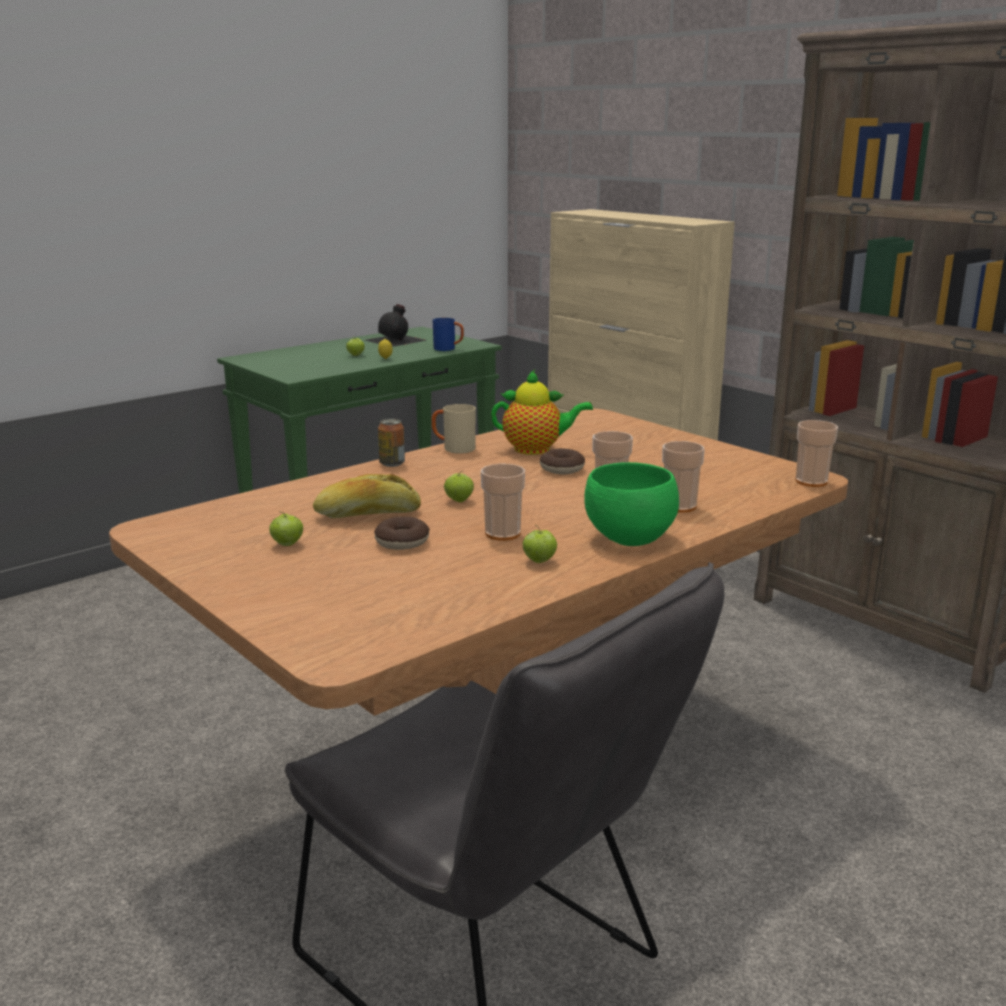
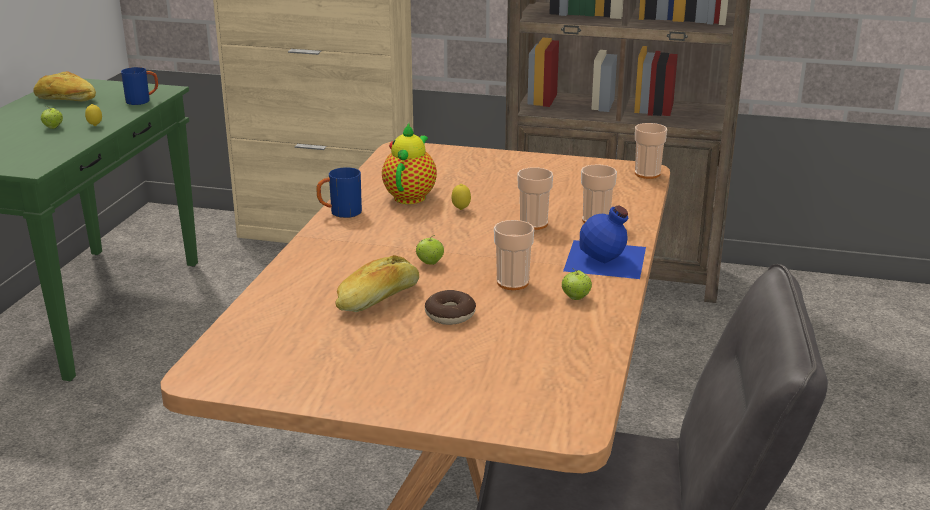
camera: 35 degrees left, 5 degrees up
(287, 544) = (360, 348): apple -> none
(392, 464) = (312, 243): can -> none
(396, 340) = (66, 99): black bottle -> bread
(453, 448) = (340, 213): beige mug -> blue mug
(536, 449) = (411, 196): teapot -> teapot turned 45 degrees counterclockwise
(562, 469) = (461, 209): donut -> lemon
(630, 539) = (606, 259): green bowl -> blue bottle

